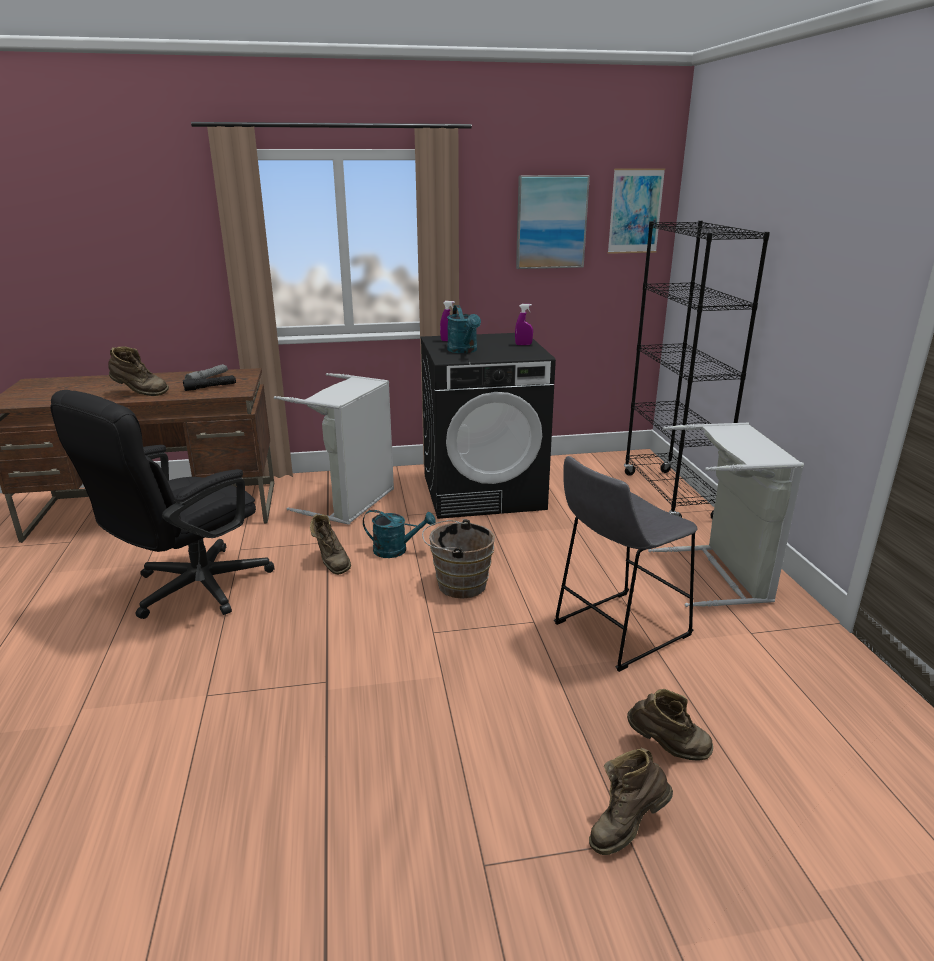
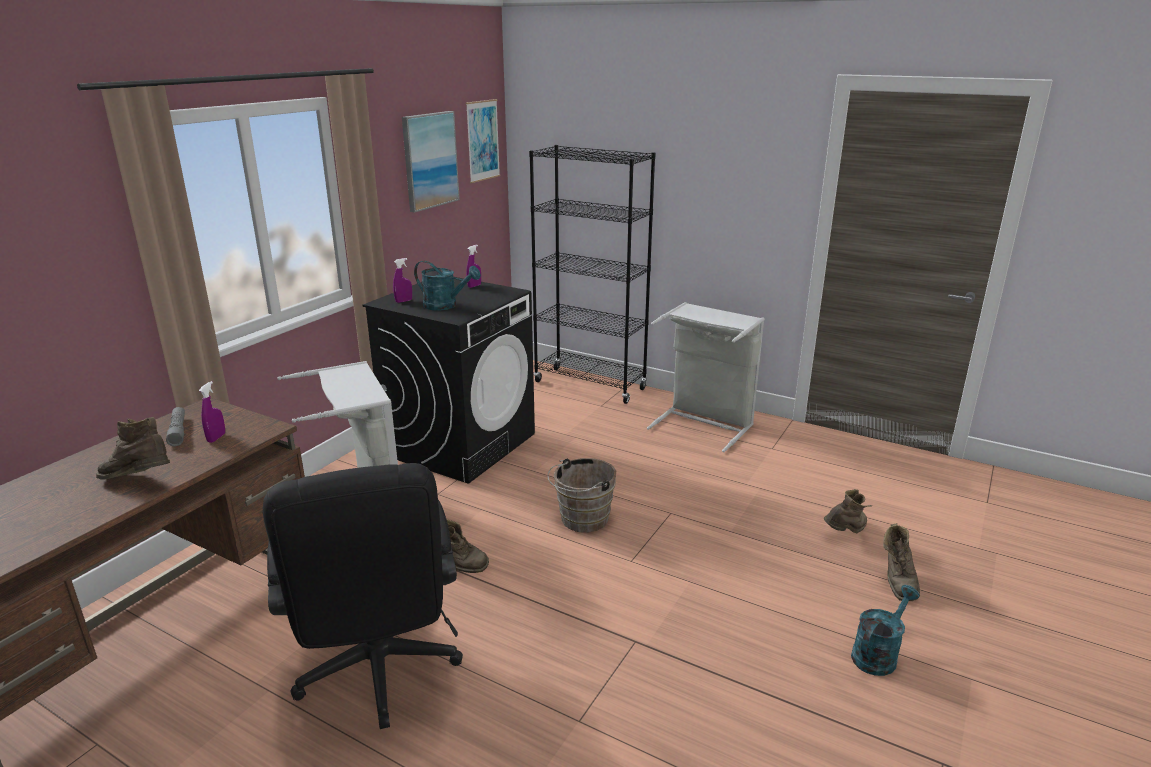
camera: 50 degrees left, 0 degrees up
(140, 393) = (139, 481): brown boot -> brown boot turned 120 degrees counterclockwise
(210, 387) = (216, 438): black flashlight -> purple spray bottle
(396, 550) = (488, 525): turquoise watering can -> turquoise watering can (878, 654)
(615, 631) = (718, 489): grey stool -> none

